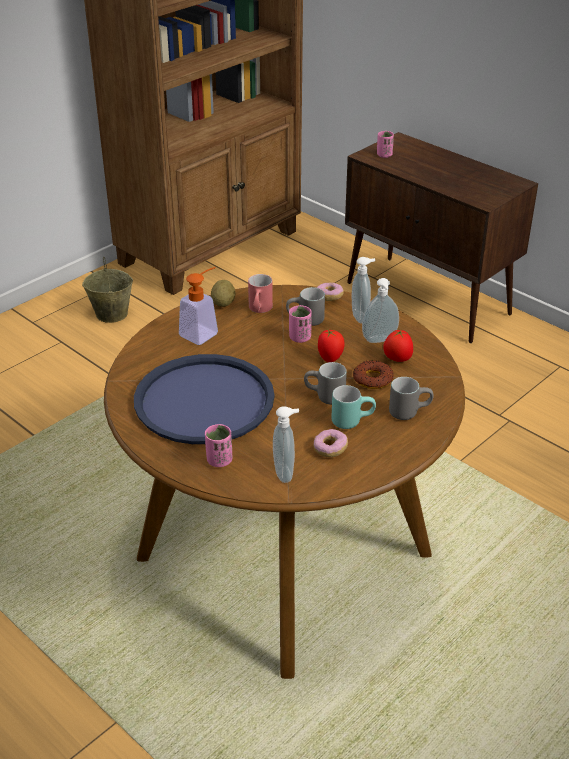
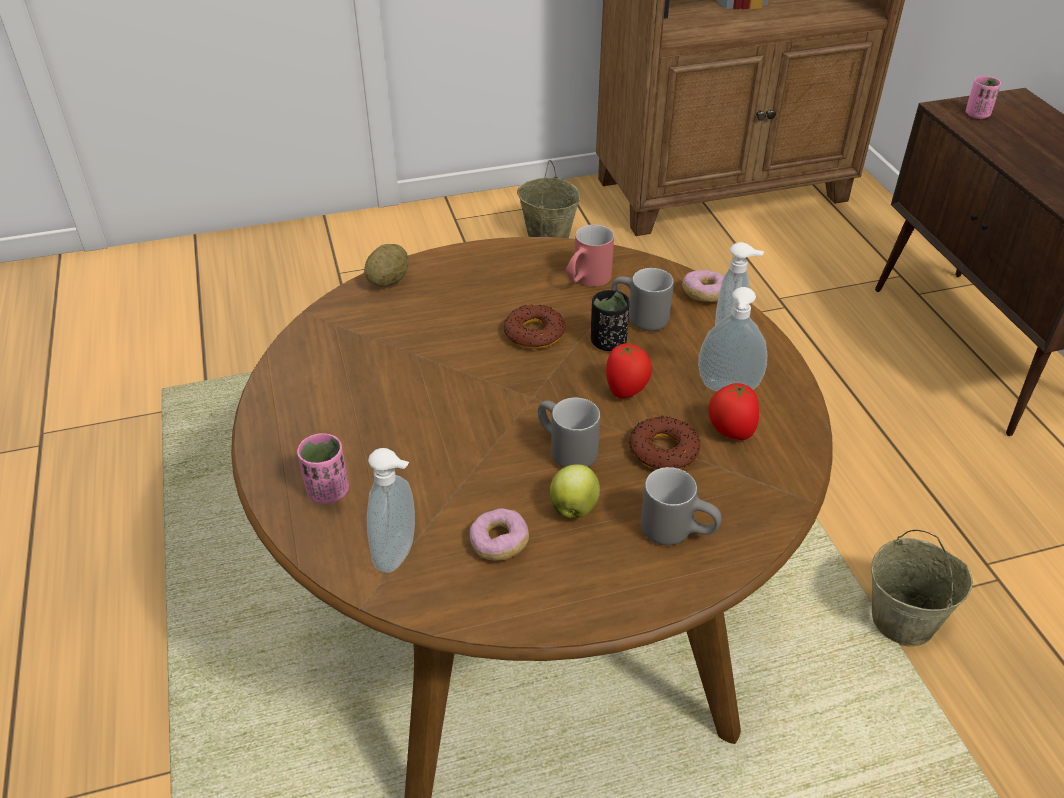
camera: 30 degrees right, 5 degrees up
(203, 332) = (481, 287): soap dispenser -> none
(204, 400) = (392, 389): blue tray -> none
(223, 303) = (545, 254): potato -> potato (388, 281)
(256, 346) = (534, 333): none -> donut
(300, 338) = (608, 342): pink cup -> black cup
(352, 420) = (574, 507): turquoise mug -> apple
(476, 460) = (903, 620): none -> beige bucket

